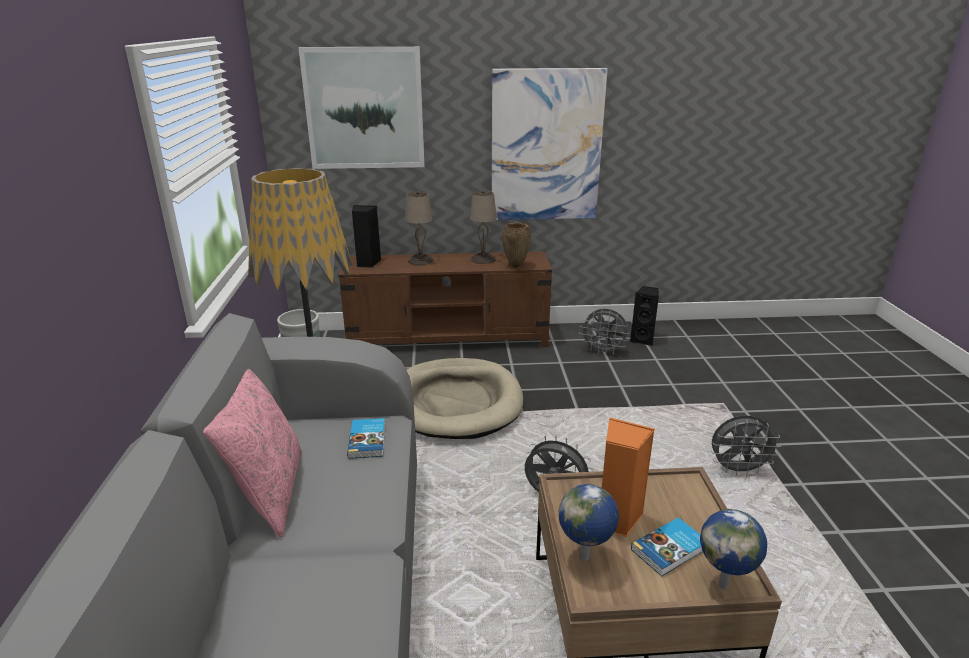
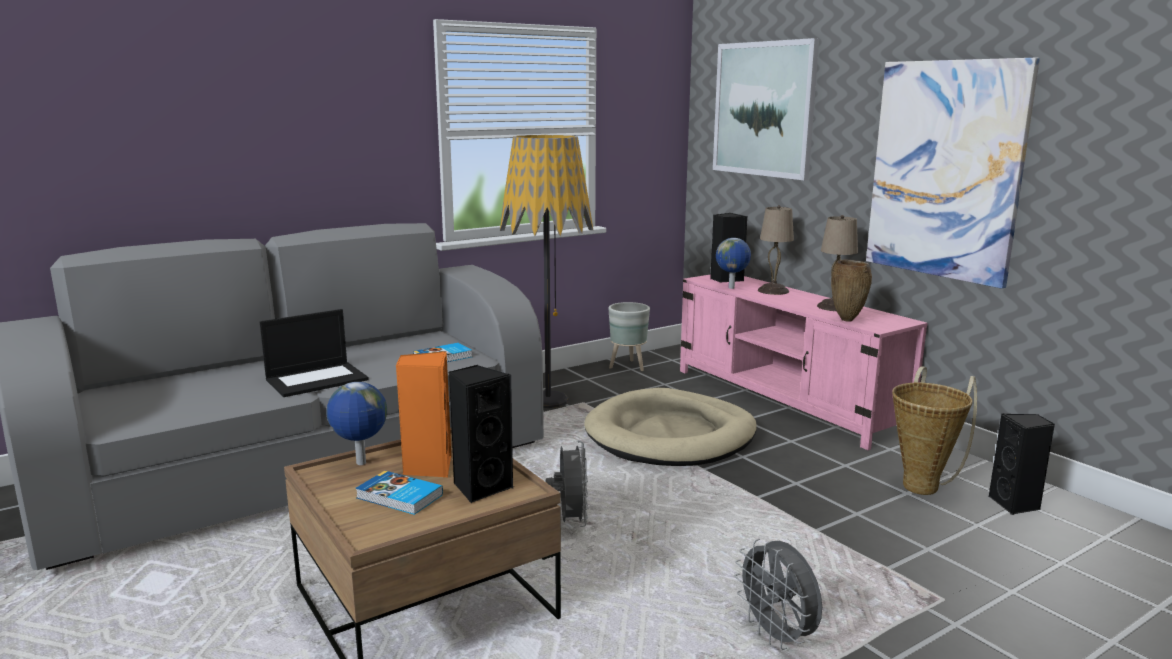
camera: 60 degrees right, 10 degrees down
(268, 493) = (352, 349): pink pillow -> none
(346, 539) = (317, 379): none -> laptop
(449, 338) = (785, 400): brown tv stand -> pink tv stand
(603, 352) = (923, 484): grey fan -> basket
(670, 501) = (480, 487): none -> black speaker
(724, 585) = (361, 528): globe -> globe (732, 288)

